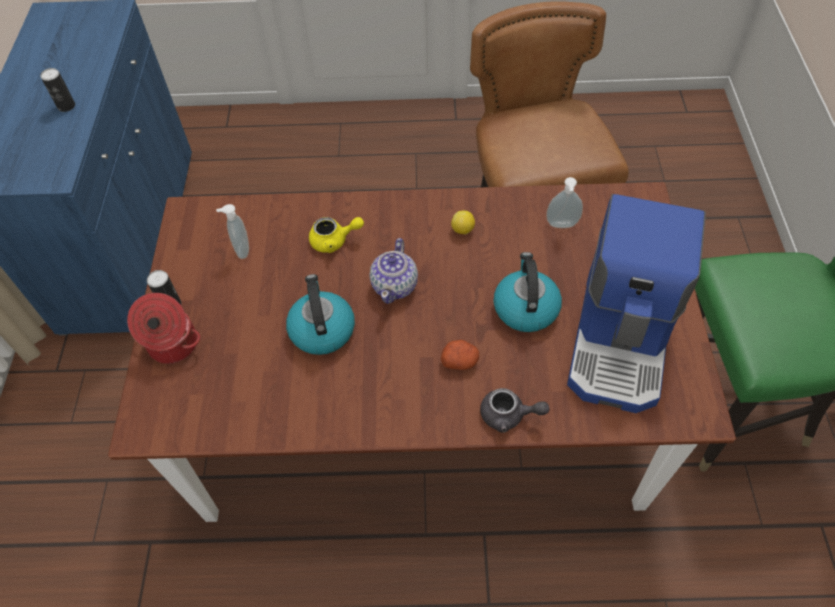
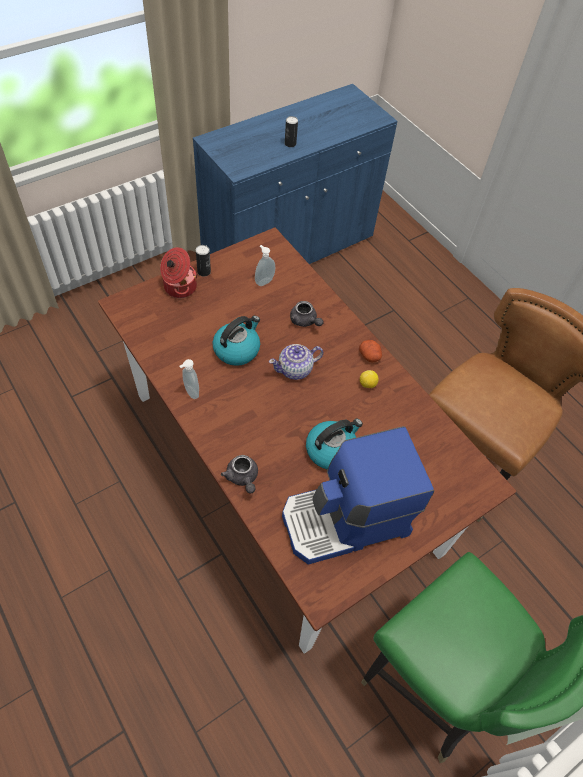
camera: 50 degrees right, 0 degrees up
(334, 241) = (305, 321): yellow teapot -> grey teapot
(460, 360) = (264, 432): potato -> potato (370, 356)
(562, 226) = (417, 441): soap dispenser -> soap dispenser (190, 392)

